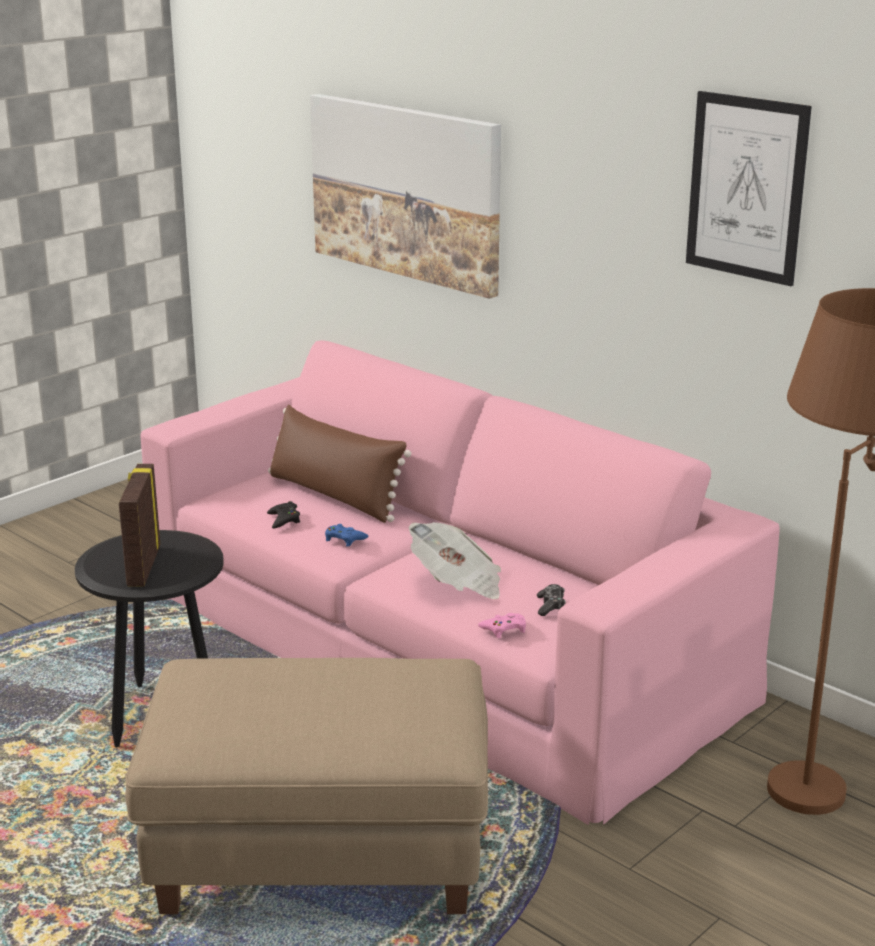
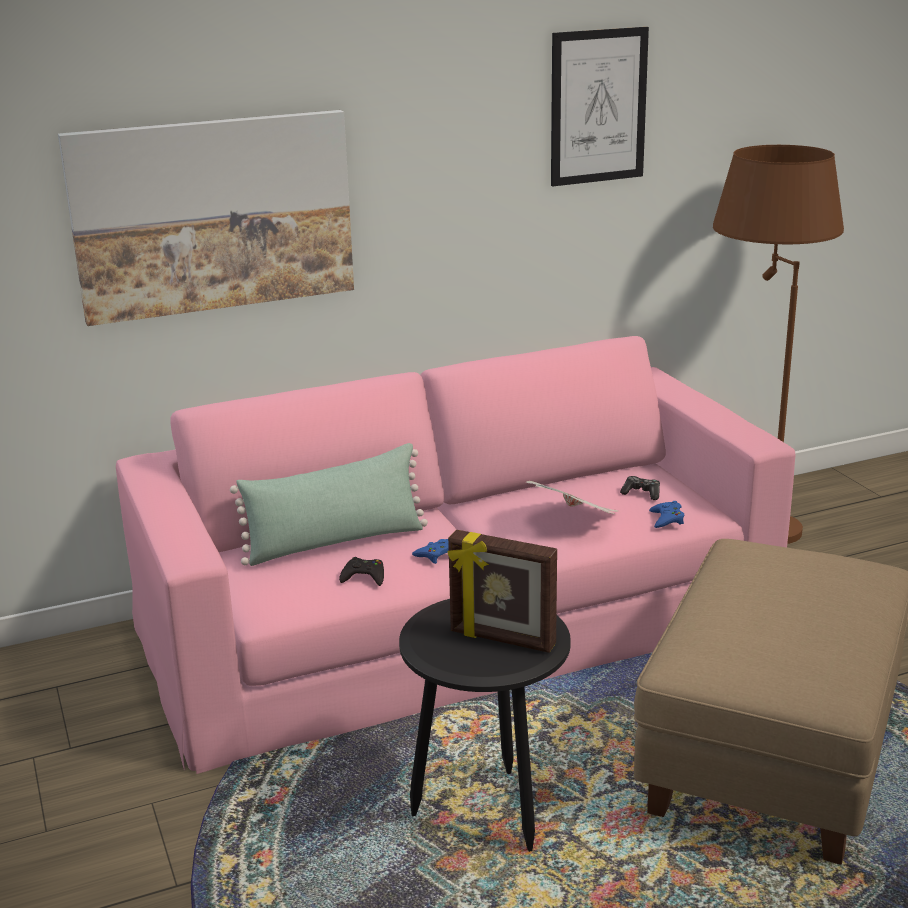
camera: 65 degrees left, 0 degrees up
(334, 496) = (335, 542): brown pillow -> green pillow
(504, 629) = (666, 519): pink game controller -> blue game controller

